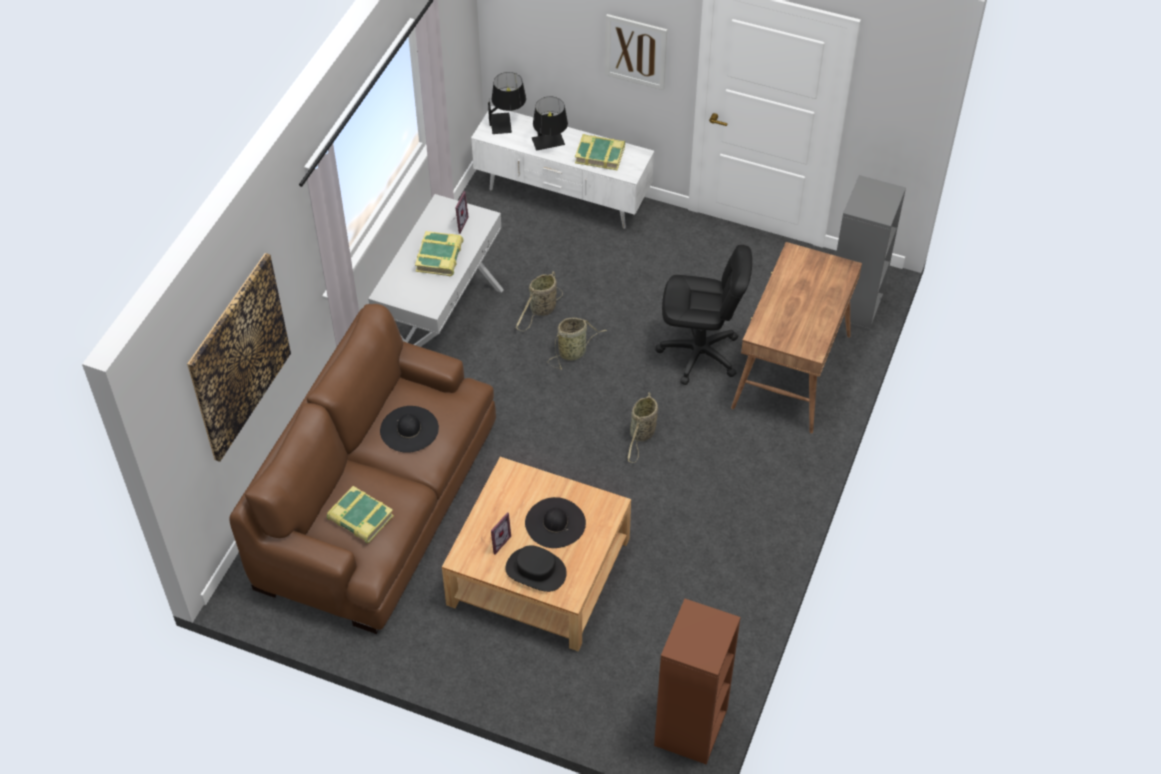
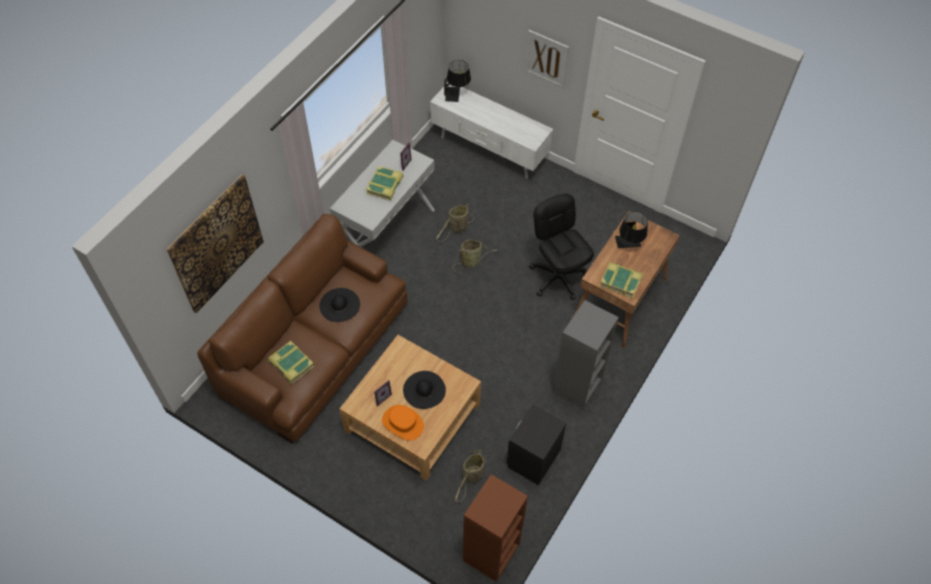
camera: 10 degrees right, 5 degrees up
(536, 570) = (403, 423): black hat -> orange hat
(550, 145) = (482, 115): black table lamp -> black table lamp (629, 245)
(600, 155) = (515, 126): book -> book (620, 281)
(642, 434) = (505, 329): basket -> basket (472, 477)
(699, 354) = (558, 277): black office chair -> black office chair turned 135 degrees counterclockwise
(720, 597) = (533, 458): none -> black nightstand
(855, 306) = (674, 259): grey bookcase -> grey bookcase (577, 385)

